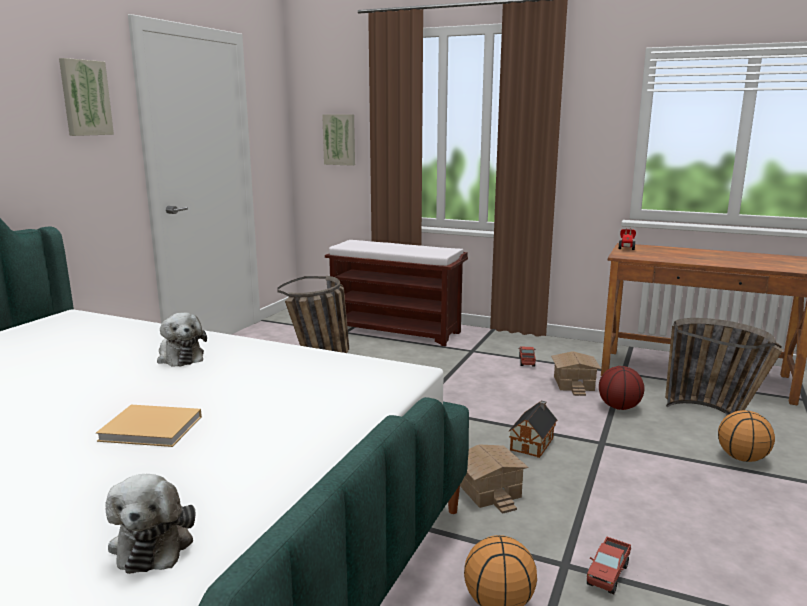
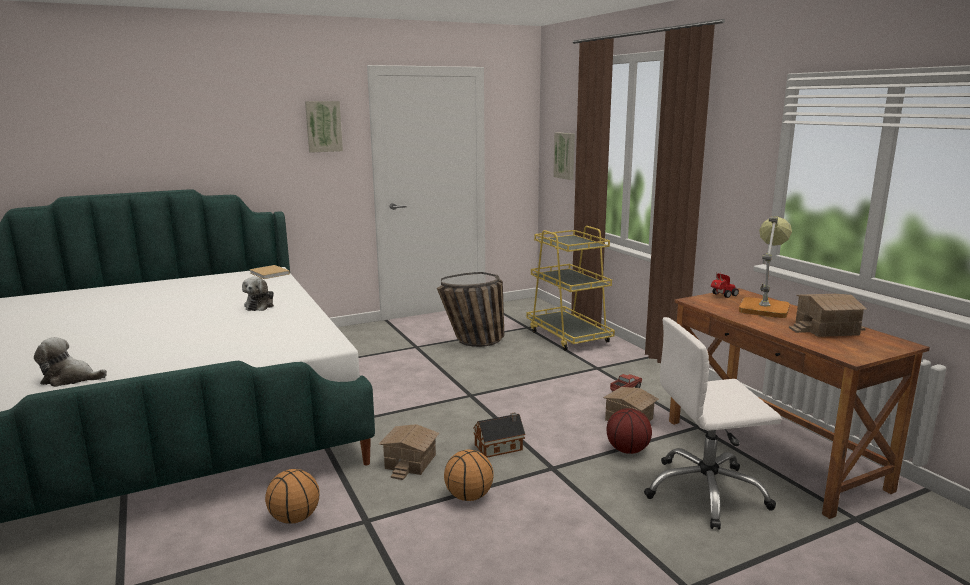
camera: 40 degrees right, 0 degrees up
(154, 429) = (169, 337): beige book -> beige book (270, 274)
(154, 541) = (70, 379): plush toy -> plush toy turned 60 degrees clockwise
(397, 331) = (568, 336): brown bench -> yellow cart
(608, 574) = (377, 539): toy truck -> none
(672, 251) = (764, 307): none -> table lamp
(716, 417) = (706, 492): basket -> white office chair
(742, 458) = (649, 529): basketball -> basketball (469, 496)
(745, 258) = (827, 329): none -> toy house

